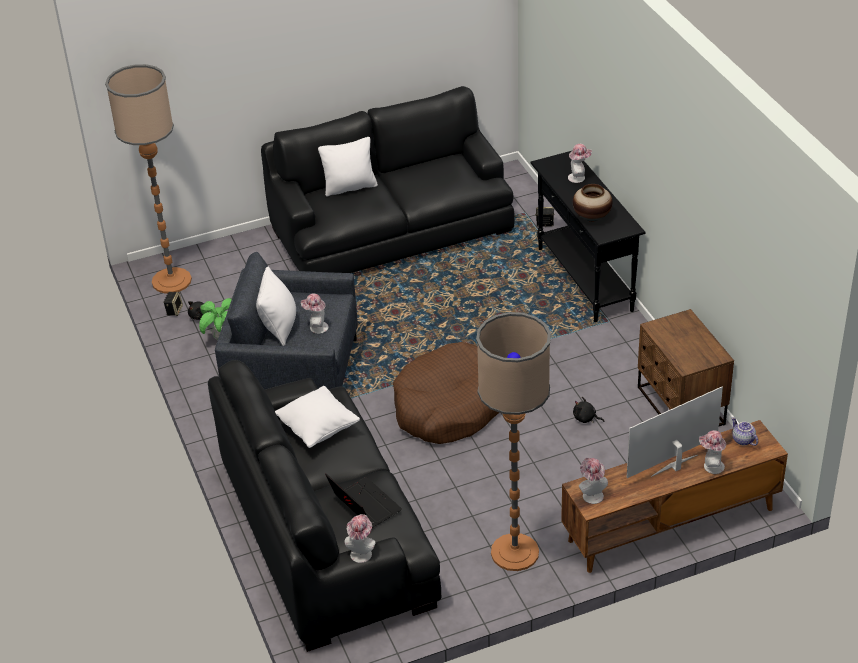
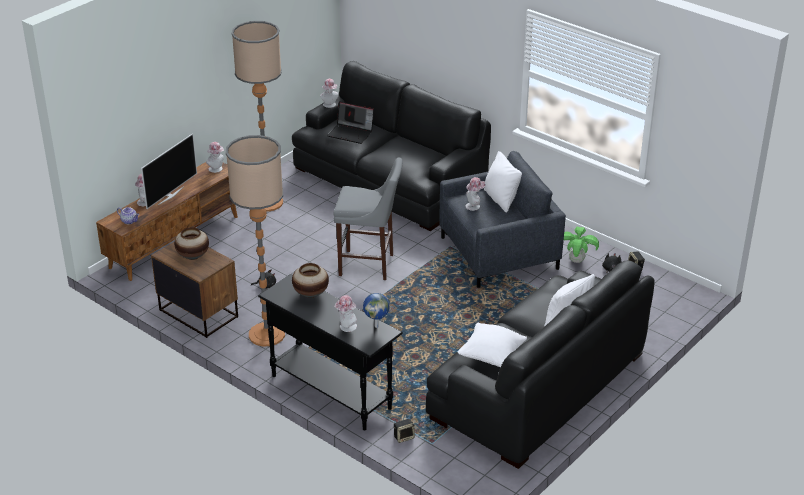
camera: 150 degrees right, 5 degrees down
(171, 281) = (666, 287): floor lamp -> floor lamp (267, 334)
(318, 429) = (414, 158): white pillow -> white pillow (491, 357)
(449, 406) = (369, 265): brown dog bed -> grey stool
(550, 171) = (376, 326): none -> globe
(684, 343) = (193, 256): none -> vase

